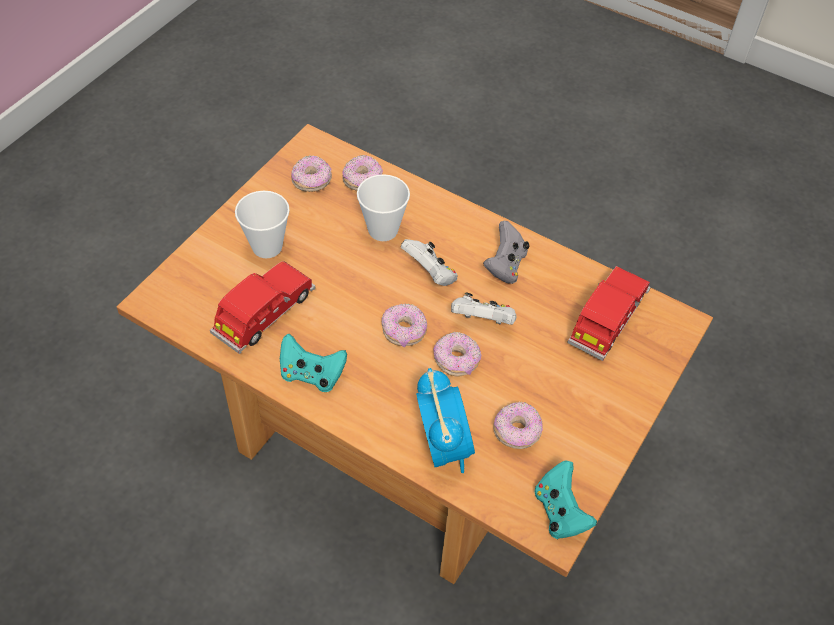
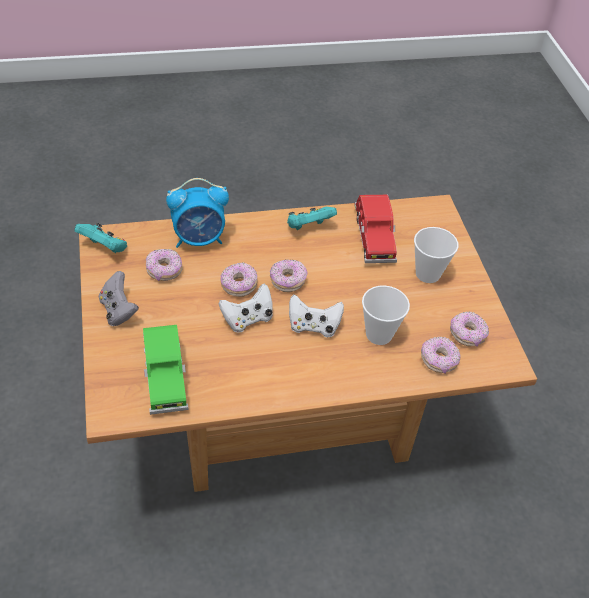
camera: 135 degrees right, 5 degrees down
(443, 445) = (199, 239): alarm clock -> alarm clock turned 45 degrees counterclockwise
(505, 265) = (272, 368): grey game controller -> grey game controller (118, 310)
(607, 321) = (165, 376): red toy car -> green toy car

